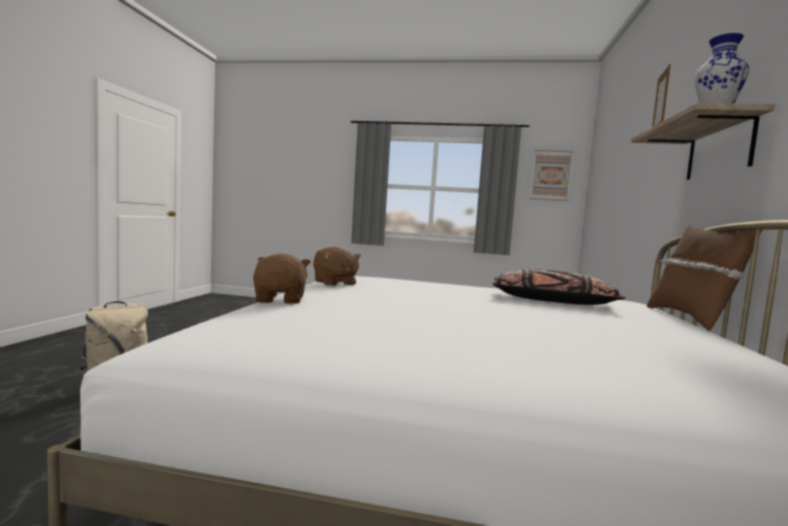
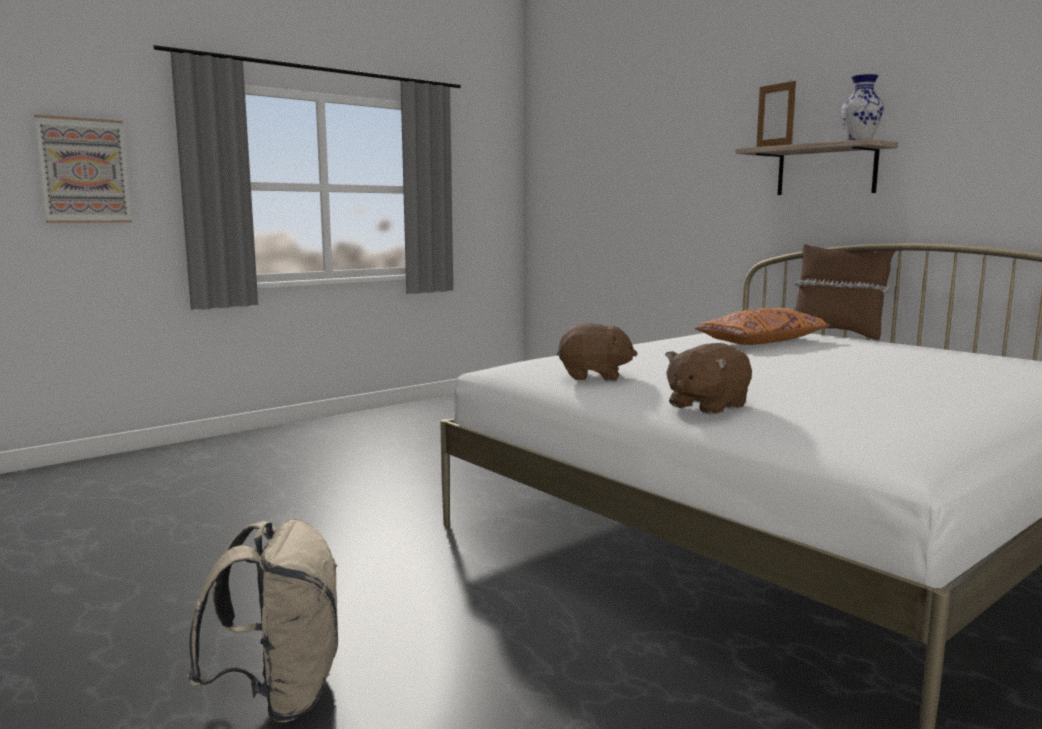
camera: 50 degrees left, 5 degrees up
(281, 300) = (706, 406): brown plush toy -> brown plush toy turned 75 degrees counterclockwise
(551, 175) = (484, 163): picture -> picture (84, 171)
(551, 301) = (761, 342): black pillow -> orange pillow

